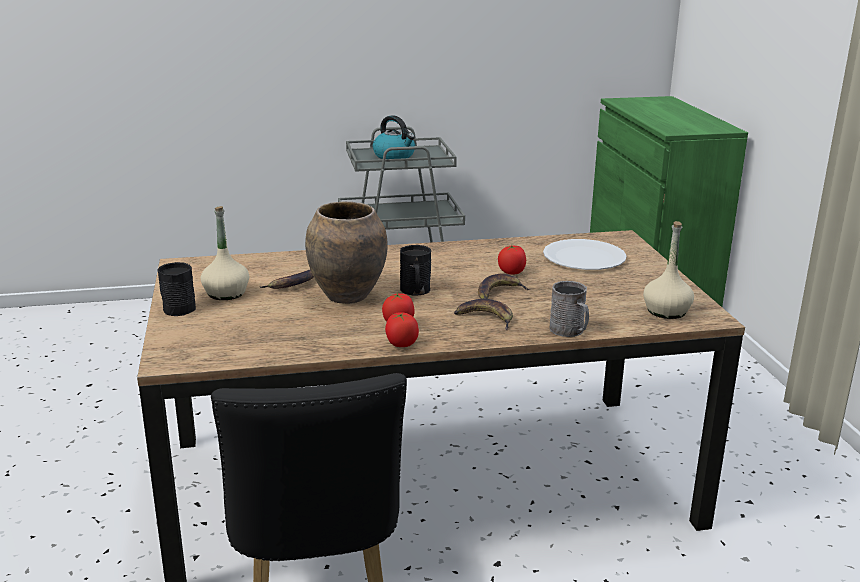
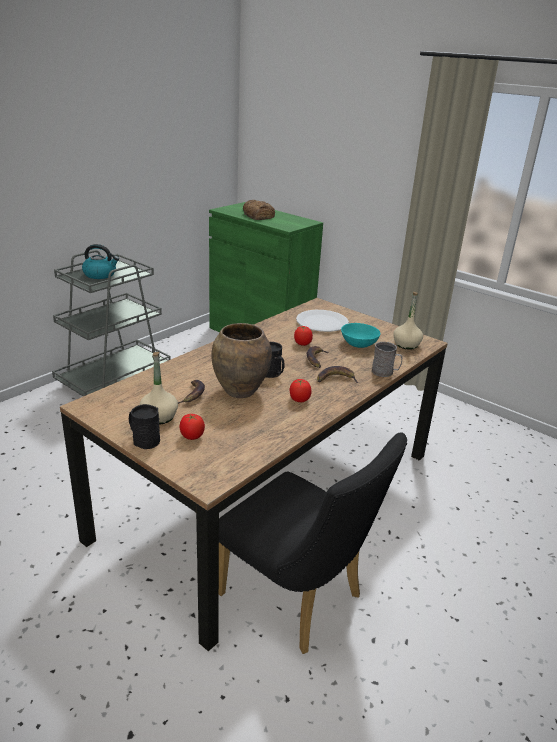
camera: 40 degrees left, 5 degrees up
(401, 344) = (322, 413): tomato -> tomato (192, 436)
(591, 292) = (358, 344): none -> turquoise bowl
(659, 112) = (258, 215): none -> bread

